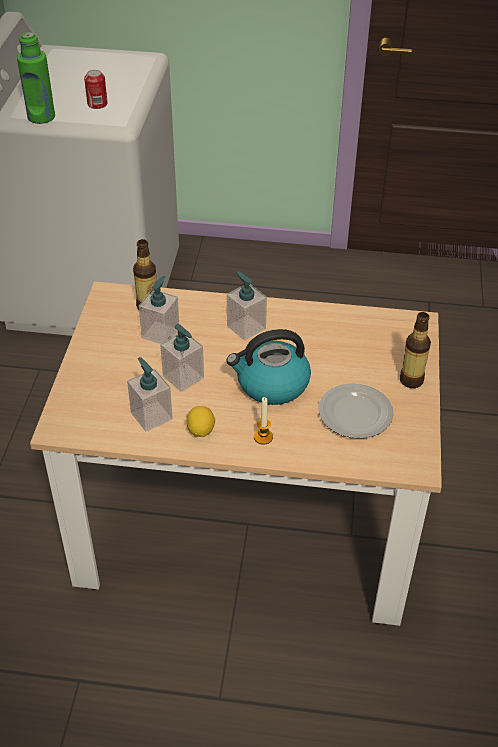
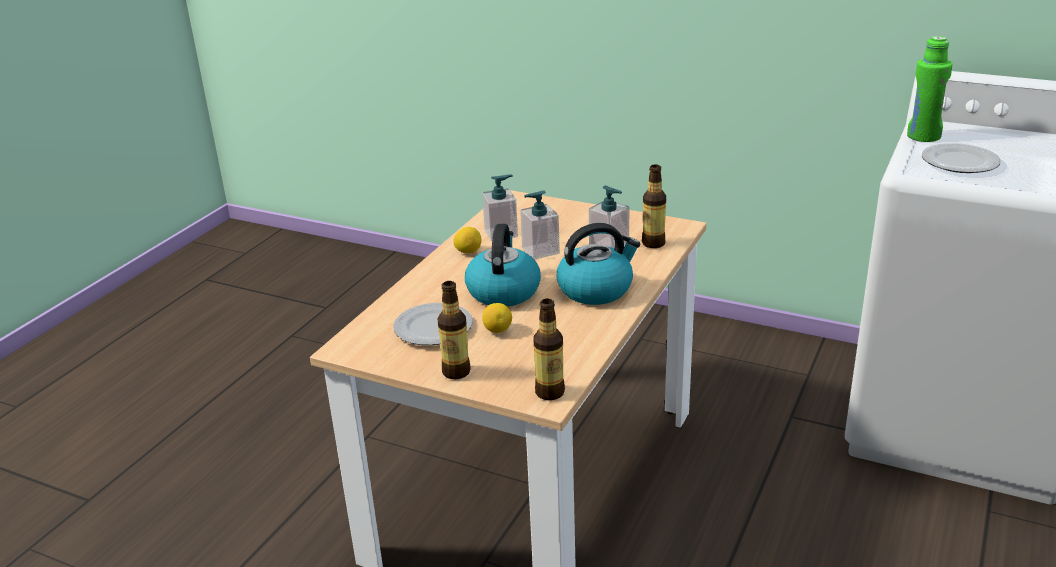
camera: 110 degrees right, 15 degrees down
(97, 104) = (959, 163): can -> plate
(246, 327) = (596, 289): soap dispenser -> kettle
(263, 437) = (439, 278): candle -> none
(339, 371) = (497, 330): none -> lemon
(408, 324) = (550, 392): none -> bottle

